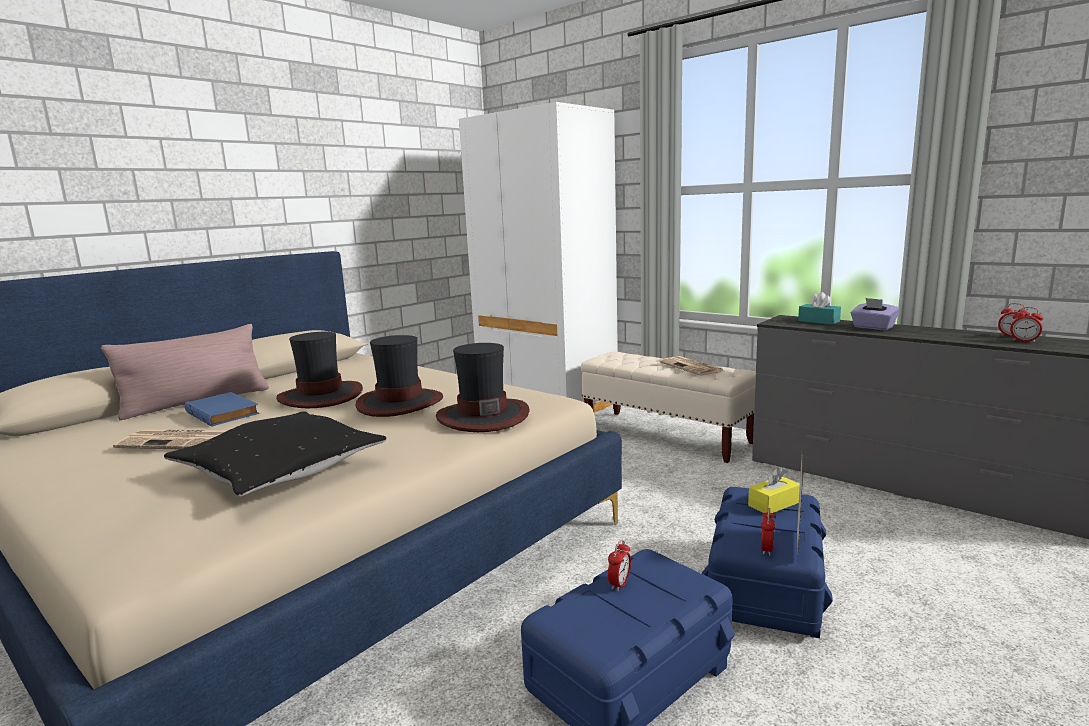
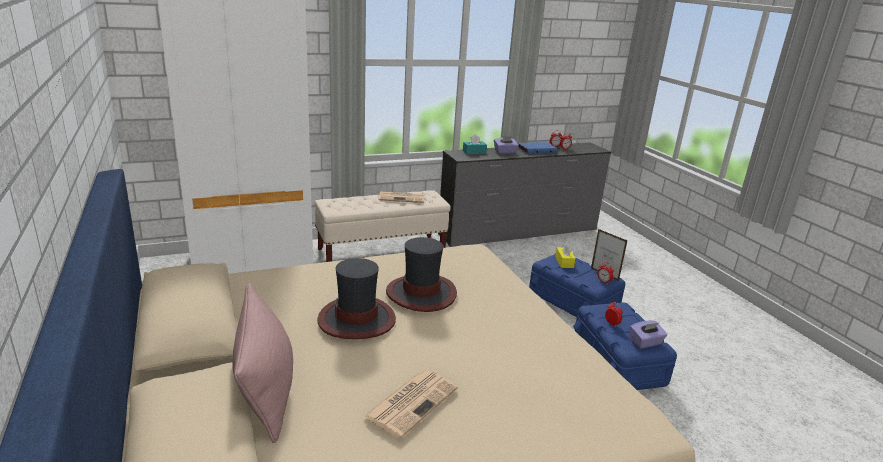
camera: 65 degrees left, 10 degrees up
(224, 413) = (346, 372): blue book -> blue book (536, 150)
(280, 469) = (528, 360): black pillow -> none
(482, 416) = (488, 276): hat -> none
(594, 631) = (645, 342): none -> purple tissue box

